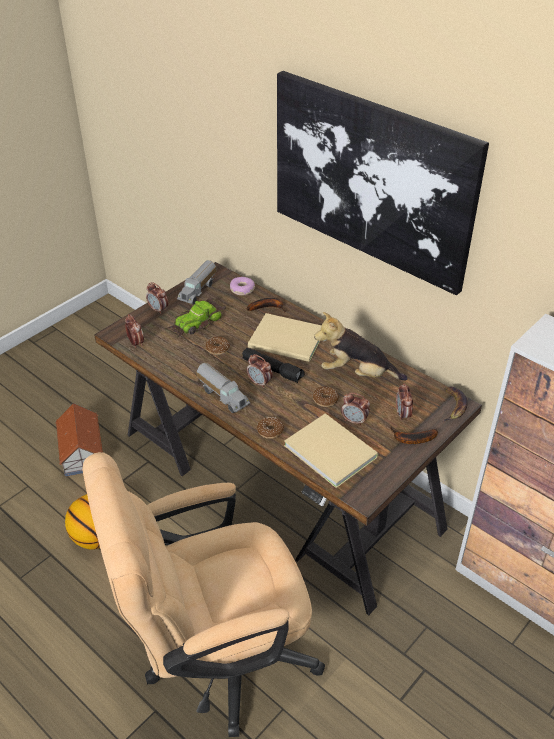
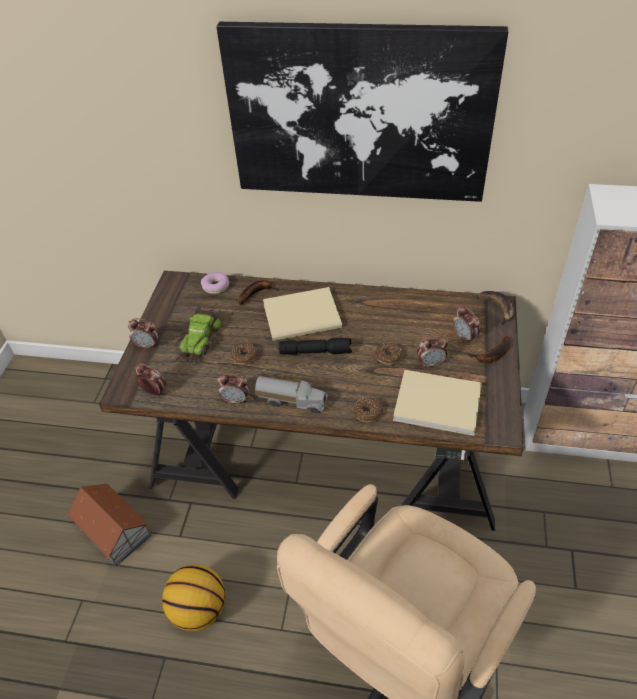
camera: 30 degrees left, 5 degrees up
(198, 291) = (173, 307): toy truck -> none
(259, 383) = (315, 370): alarm clock -> alarm clock (236, 400)
(357, 373) = (393, 318): plush toy -> none

